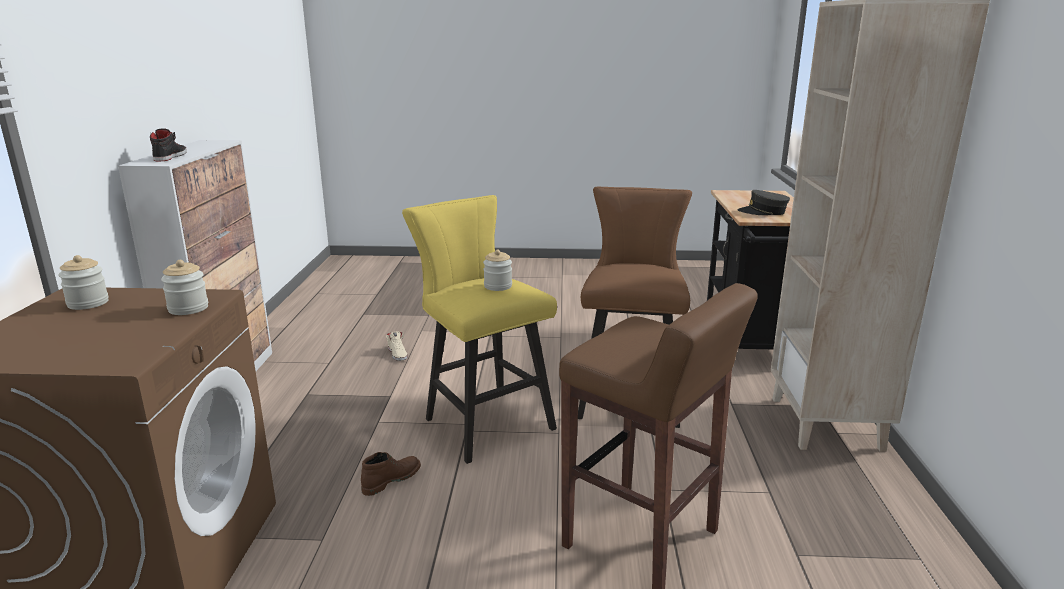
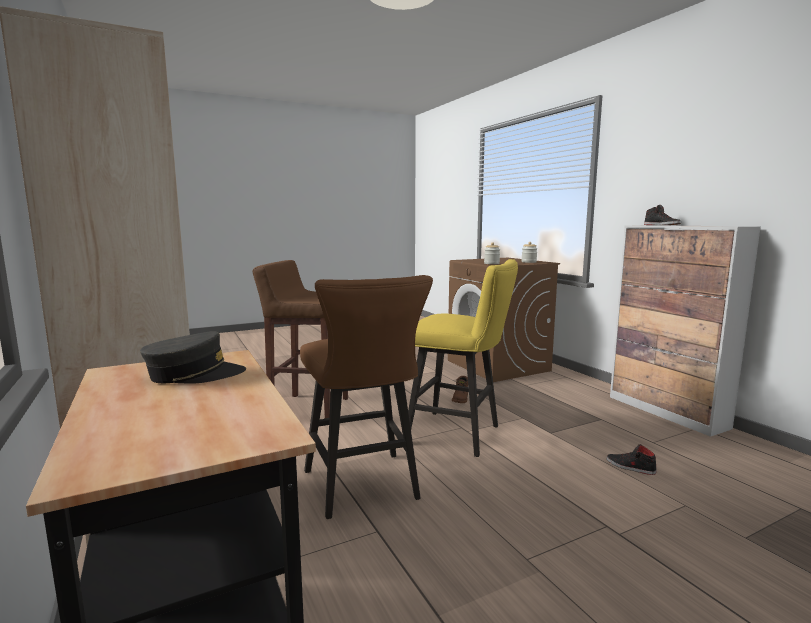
camera: 150 degrees right, 10 degrees down
(398, 354) = (630, 467): beige shoe -> black shoe
(498, 286) = (444, 317): jar -> none

